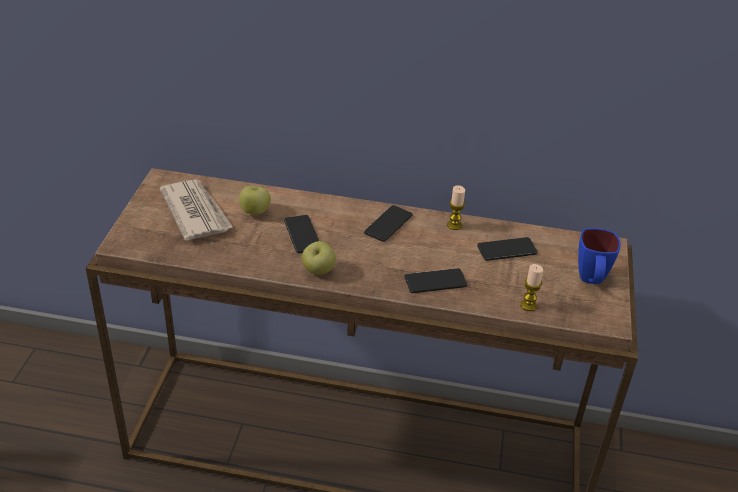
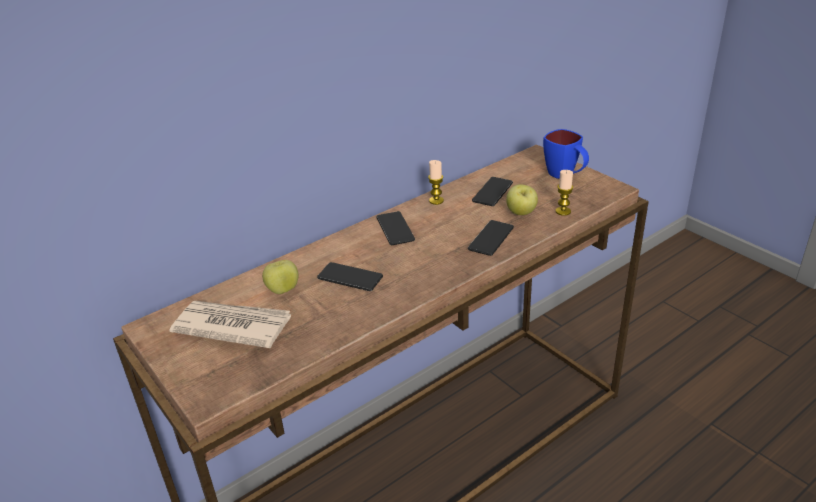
camera: 45 degrees left, 5 degrees down
(318, 271) = (408, 290): apple -> apple (521, 213)

